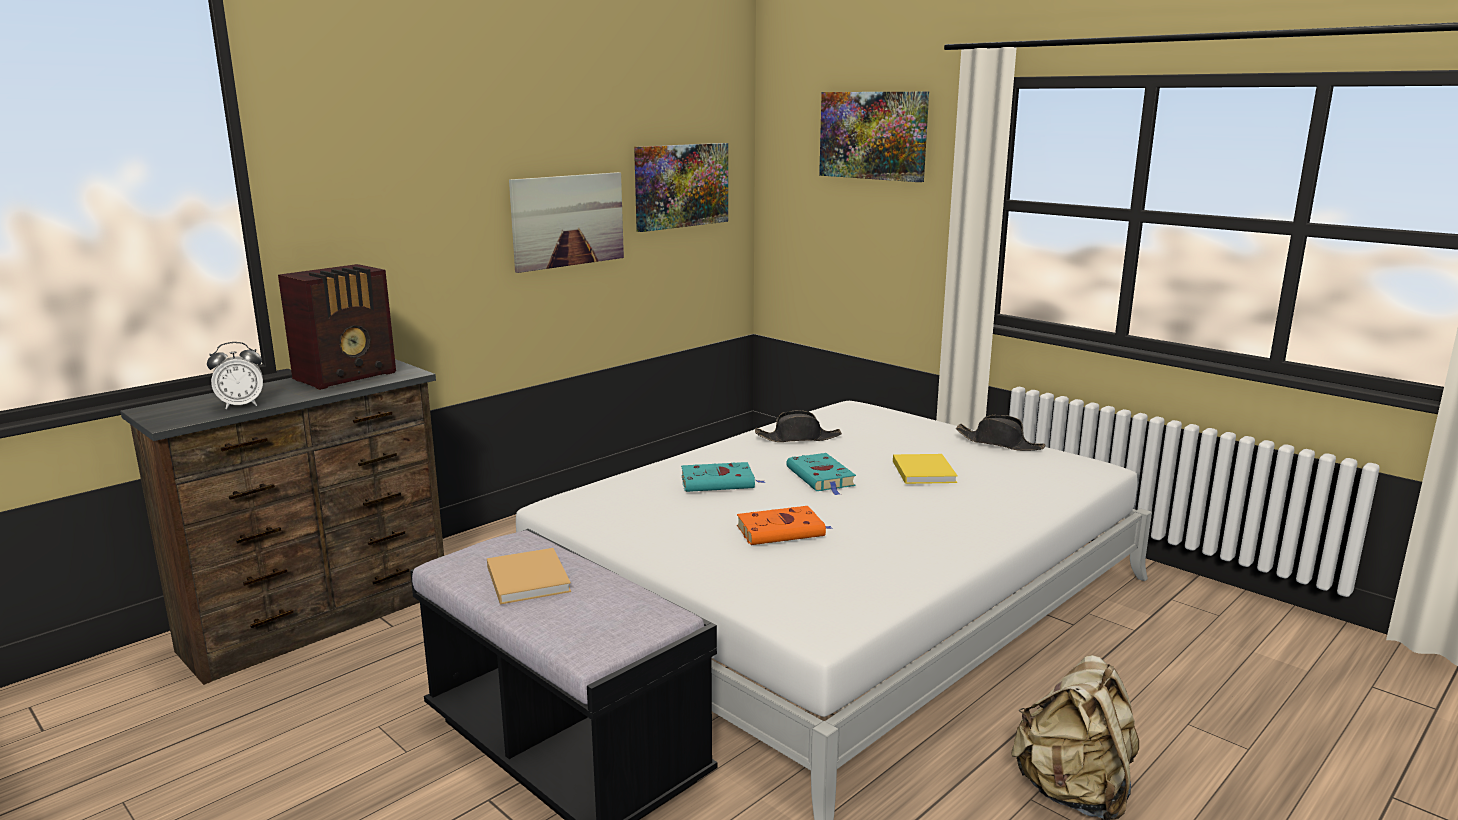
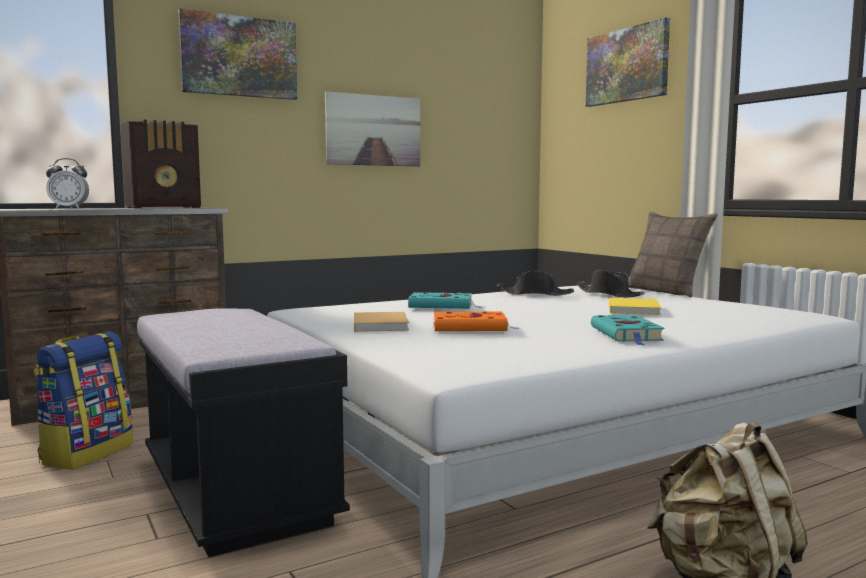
camera: 15 degrees right, 10 degrees down
(343, 718) = (86, 453): none -> backpack
(527, 578) = (213, 321): beige book -> beige book (380, 324)
(681, 185) = (473, 117): picture -> picture (239, 57)
(822, 478) = (535, 307): turquoise book -> turquoise book (627, 334)
(932, 418) = (667, 291): none -> pillow
(999, 443) = (720, 300): black hat -> black hat (609, 294)

